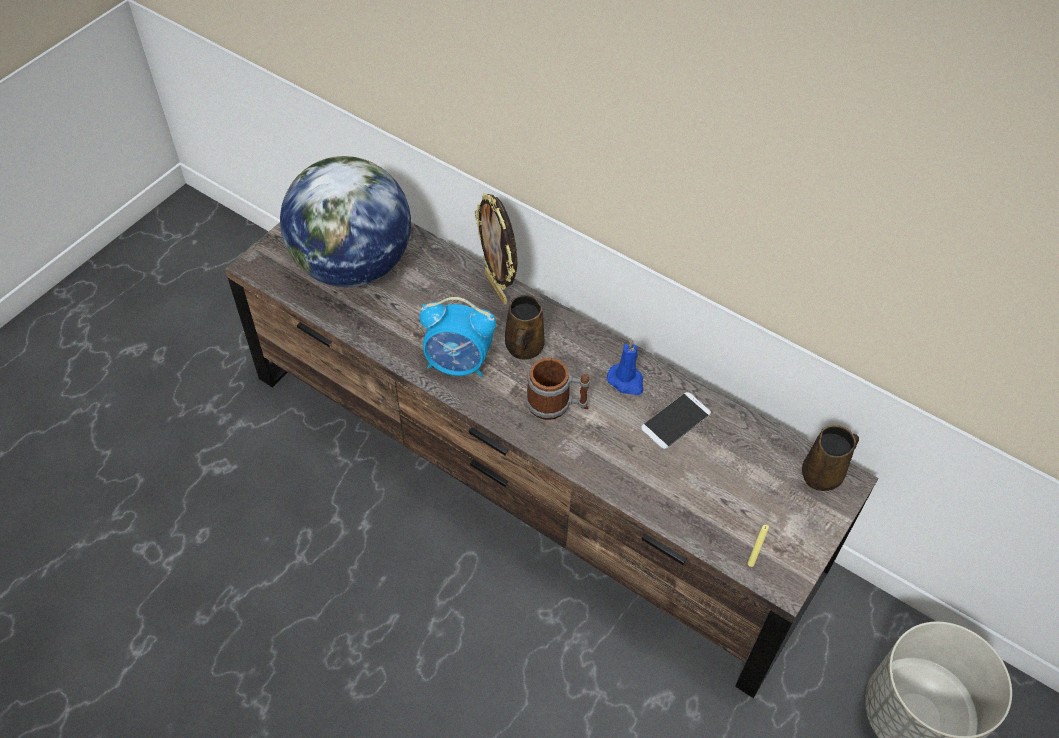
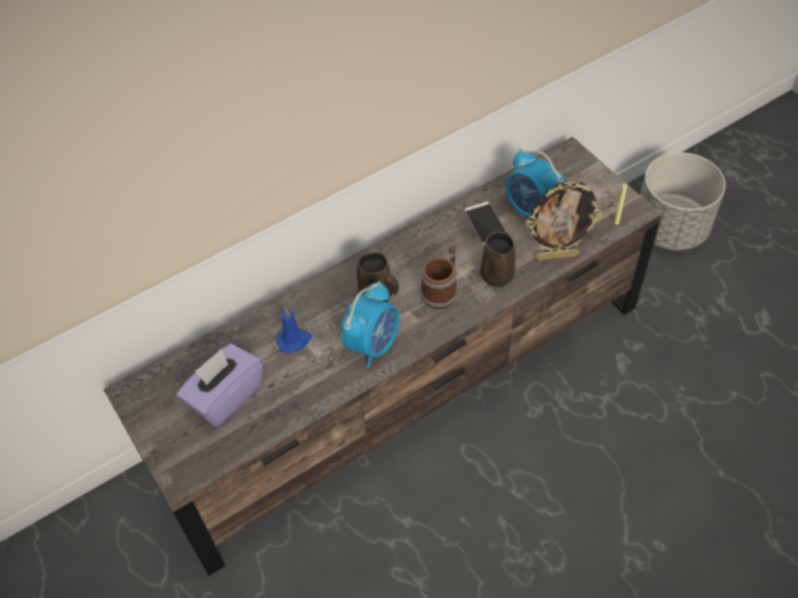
camera: 65 degrees left, 0 degrees up
(352, 266) = (225, 396): globe -> purple tissue box
(497, 288) = (307, 296): picture frame -> picture frame (557, 255)
(626, 381) = (438, 241): blue candle -> blue candle (294, 340)
(725, 461) = (531, 208): none -> alarm clock
(823, 474) = (560, 161): brown mug -> brown mug (496, 274)

